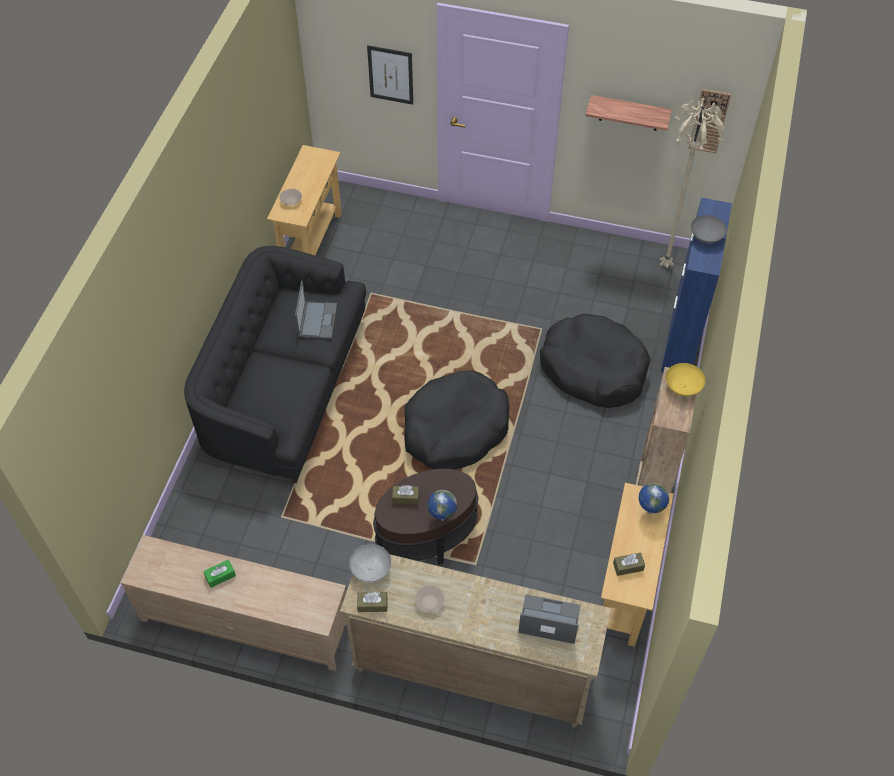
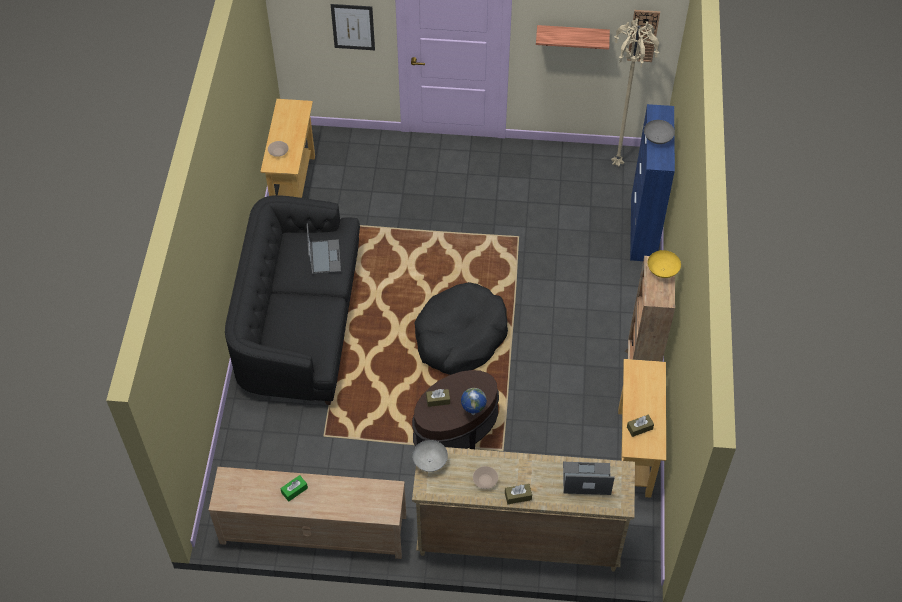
camera: 10 degrees left, 0 degrees up
(372, 604) = (438, 490): brown tissue box -> brown tissue box (518, 496)
(593, 369) = (571, 266): black dog bed -> none
(649, 512) = (648, 380): globe -> none

